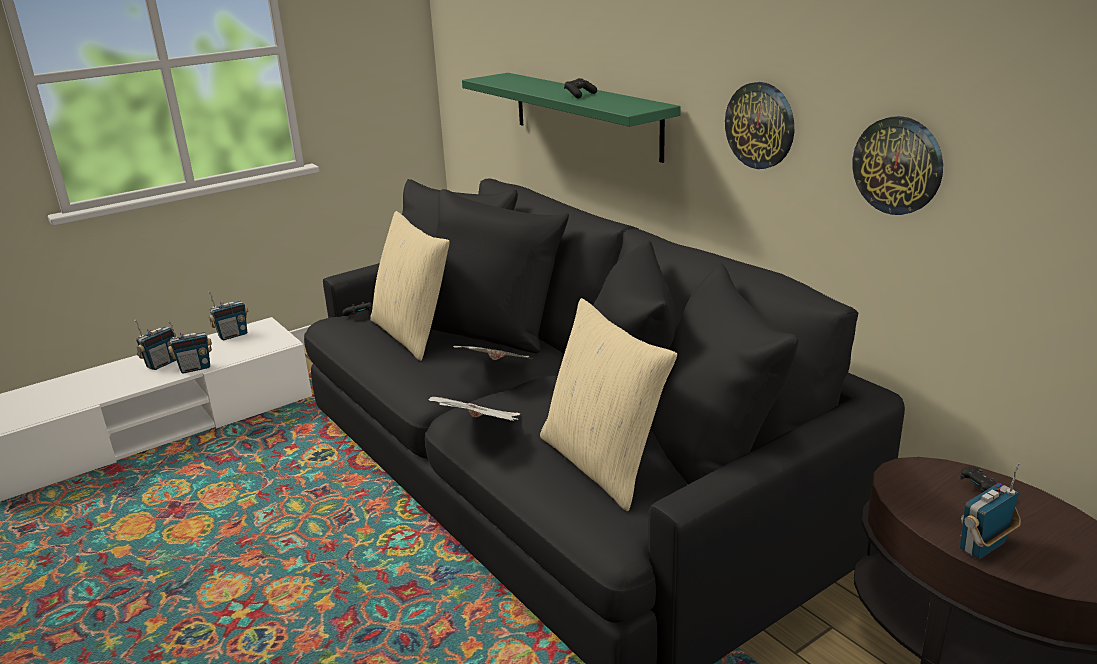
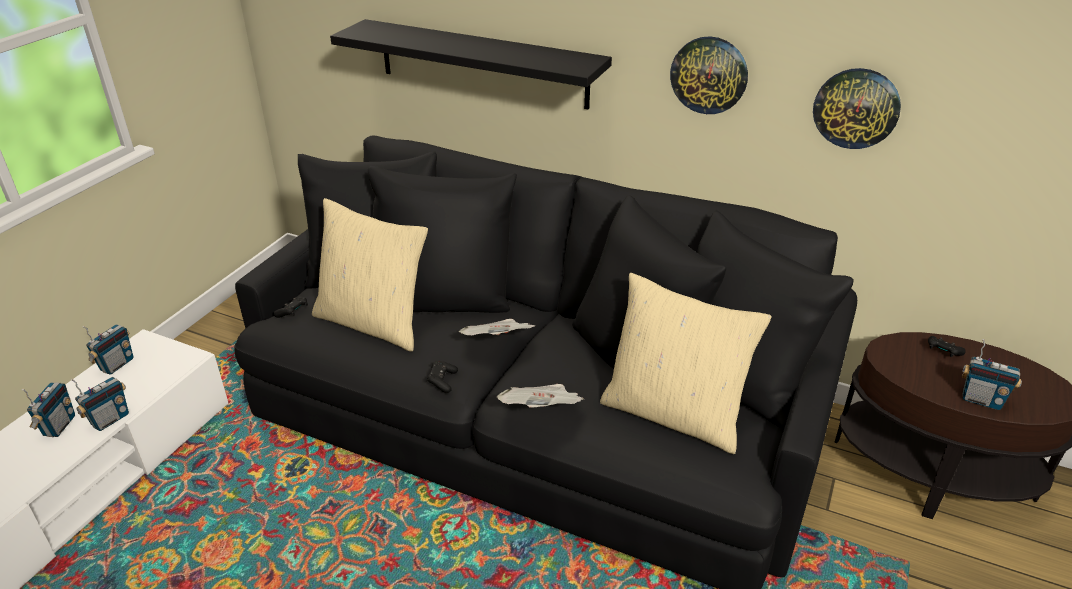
camera: 30 degrees left, 10 degrees up
(579, 95) = (495, 50): black game controller -> black game controller (442, 381)
(585, 114) = (482, 63): green shelf -> black shelf
(983, 546) = (981, 400): radio -> radio turned 90 degrees counterclockwise

